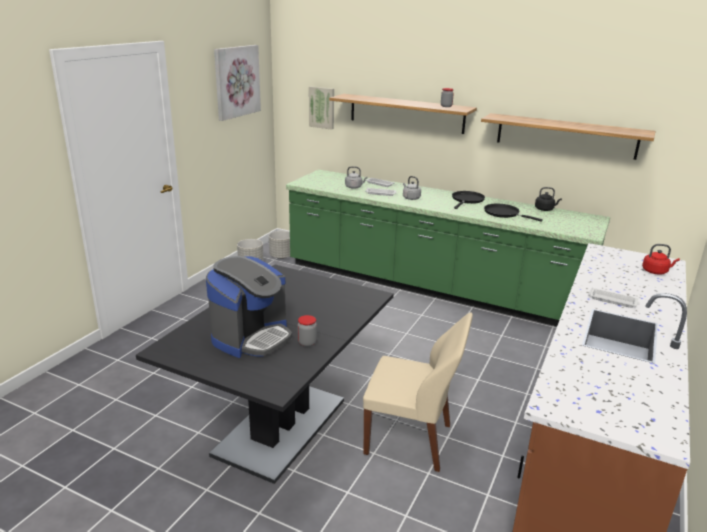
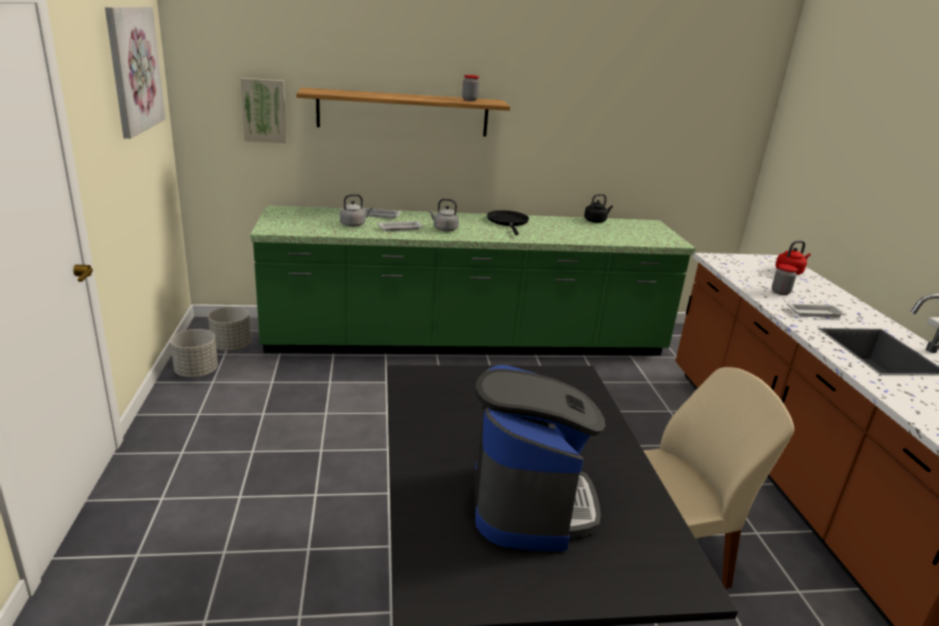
camera: 35 degrees left, 0 degrees up
(307, 343) = (610, 481): jar -> jar (780, 292)
(504, 213) = (568, 232): black frying pan -> none
(566, 136) = (610, 130): shelf -> none

